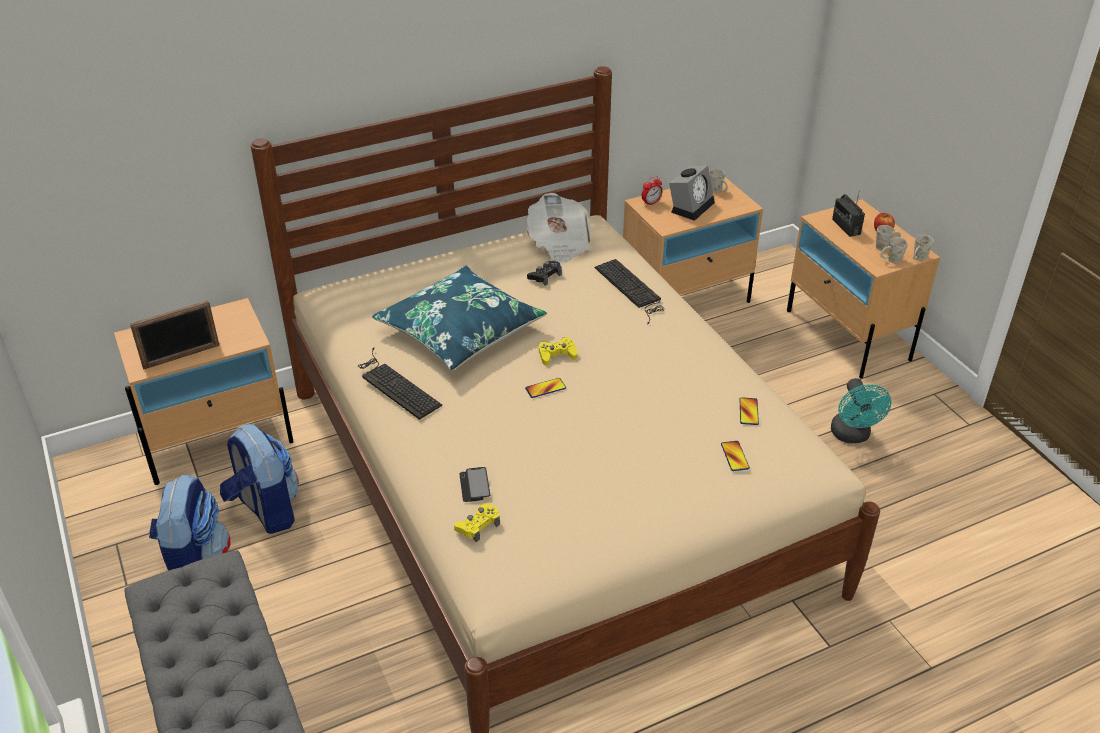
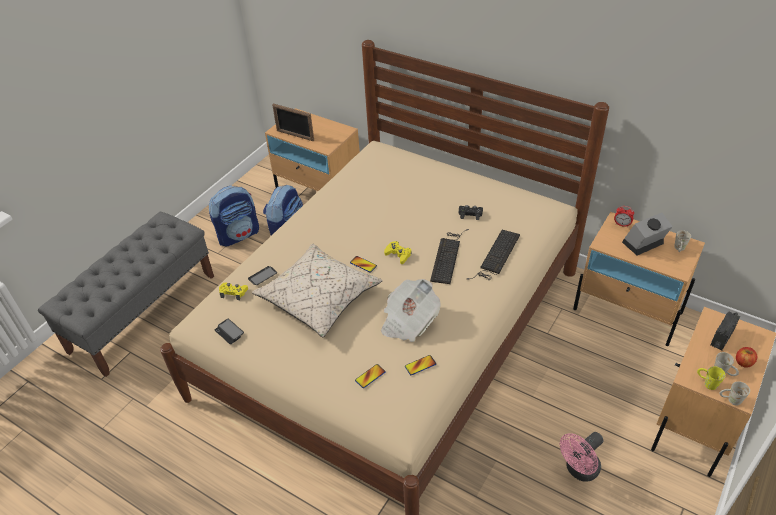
camera: 60 degrees right, 5 degrees up
(395, 385) = (319, 209): keyboard -> keyboard (448, 256)
(460, 331) = (385, 208): blue pillow -> none
(551, 556) = (229, 332): none -> phone
(559, 245) = (509, 204): newspaper -> newspaper (408, 321)
(567, 448) = (319, 298): none -> beige pillow
(691, 206) = (643, 244): alarm clock -> alarm clock turned 150 degrees clockwise
(852, 436) = (579, 470): turquoise fan -> pink fan
(890, 260) = (706, 383): white mug -> yellow mug

